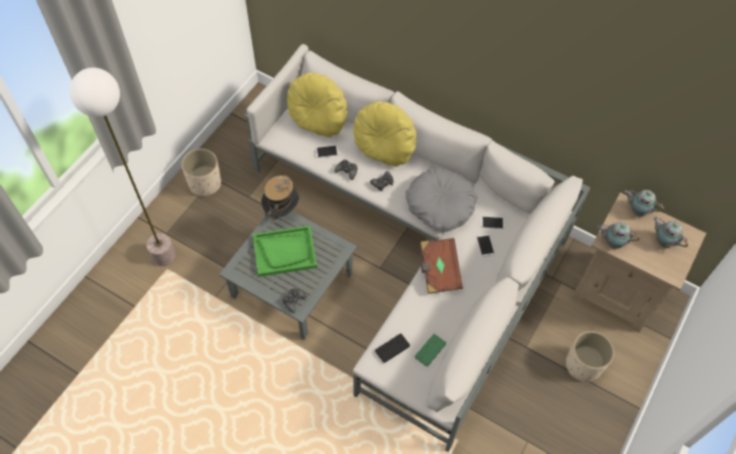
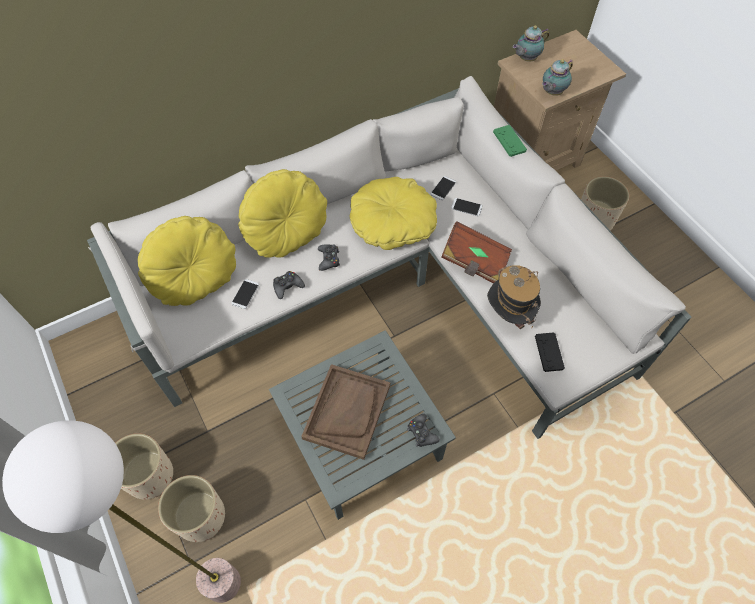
camera: 60 degrees left, 0 degrees up
(195, 223) = (201, 517): none -> beige planter
(282, 211) = (286, 388): hat -> hat (508, 314)
(285, 252) = (347, 411): green tray -> brown tray
(430, 350) = (568, 317): green game controller -> green game controller (509, 141)
(441, 204) = (392, 220): grey pillow -> yellow pillow
(663, 241) = (569, 59): teapot -> none

